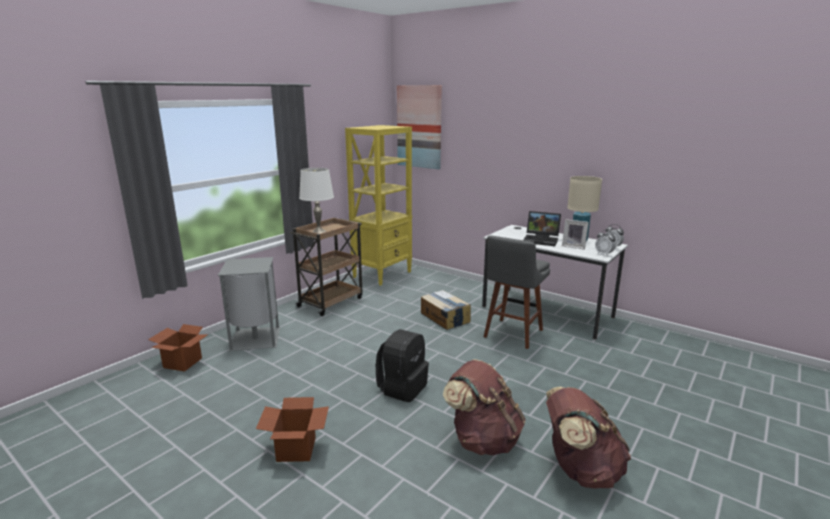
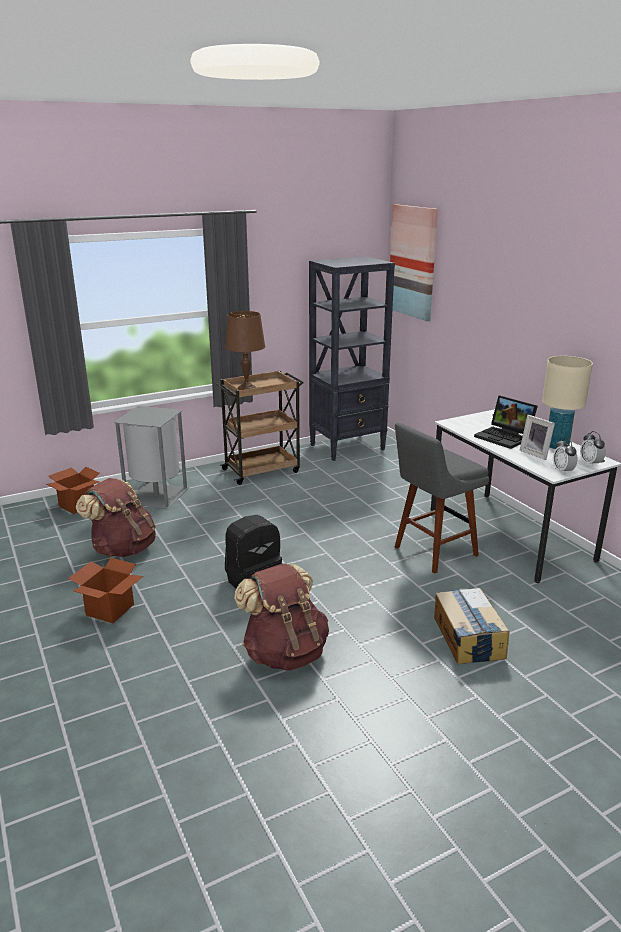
camera: 25 degrees right, 5 degrees up
(319, 233) = (247, 388): white table lamp -> brown table lamp
(382, 274) = (348, 447): yellow bookcase -> black bookcase
(445, 317) = (371, 514): cardboard box -> cardboard box (468, 637)
(580, 470) = (356, 712): brown backpack -> brown backpack (123, 548)

